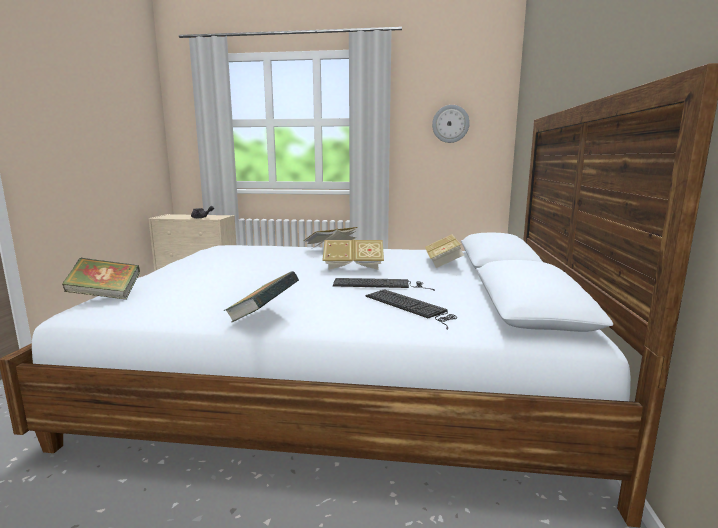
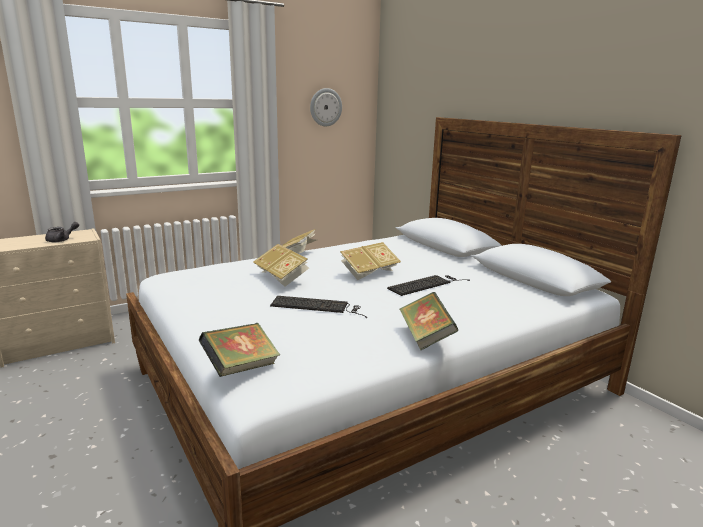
camera: 40 degrees left, 5 degrees up
(411, 307) = (488, 298): keyboard -> keyboard (318, 306)
(443, 262) = (414, 252): book -> book (281, 277)

